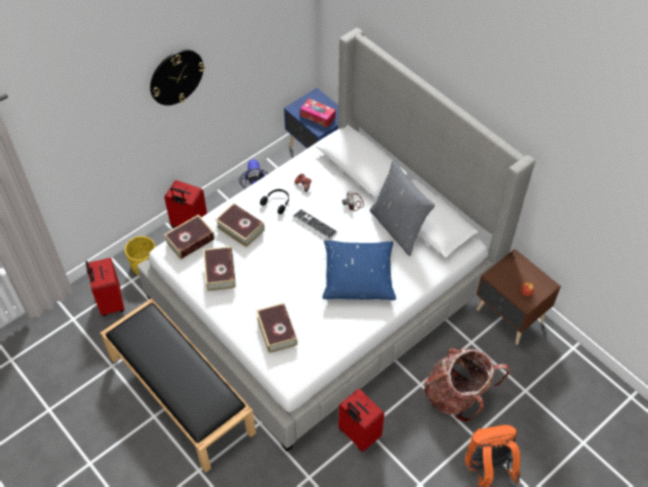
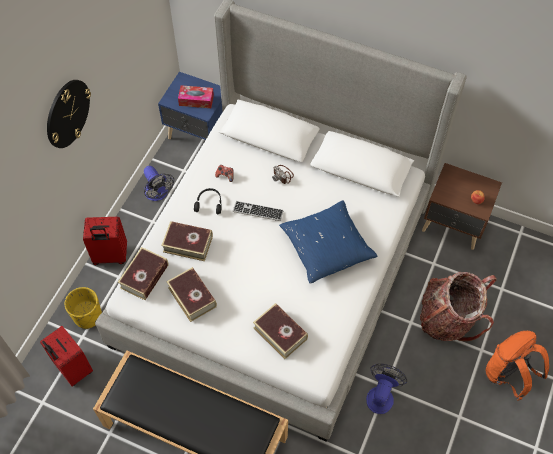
camera: 25 degrees left, 5 degrees up
(358, 434) = (381, 395): red suitcase -> fan
(398, 228) = (337, 184): grey pillow -> none

